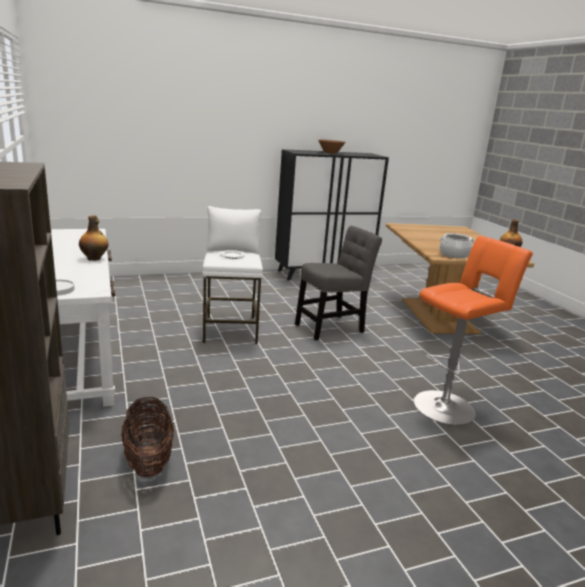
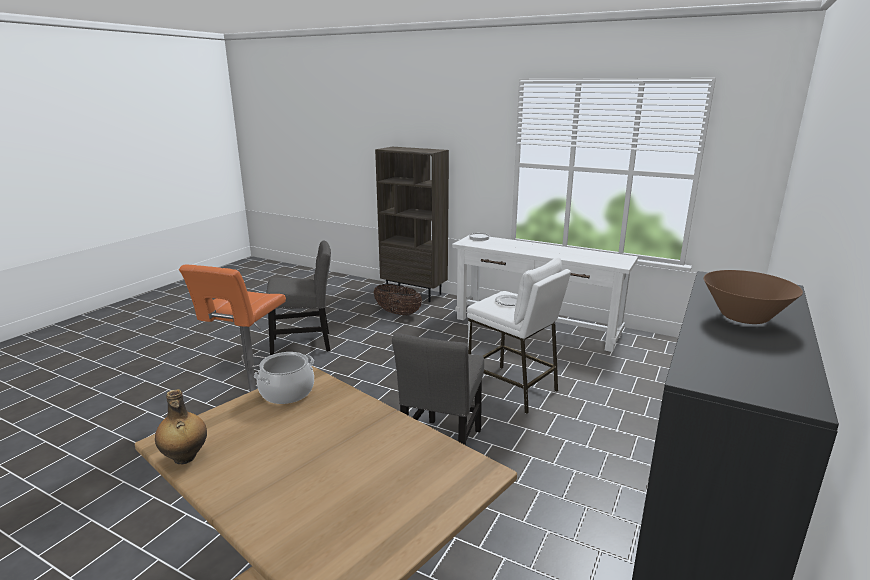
camera: 140 degrees right, 0 degrees up
(94, 258) = (529, 252): bottle -> none
(338, 471) = (305, 344): none -> grey chair

